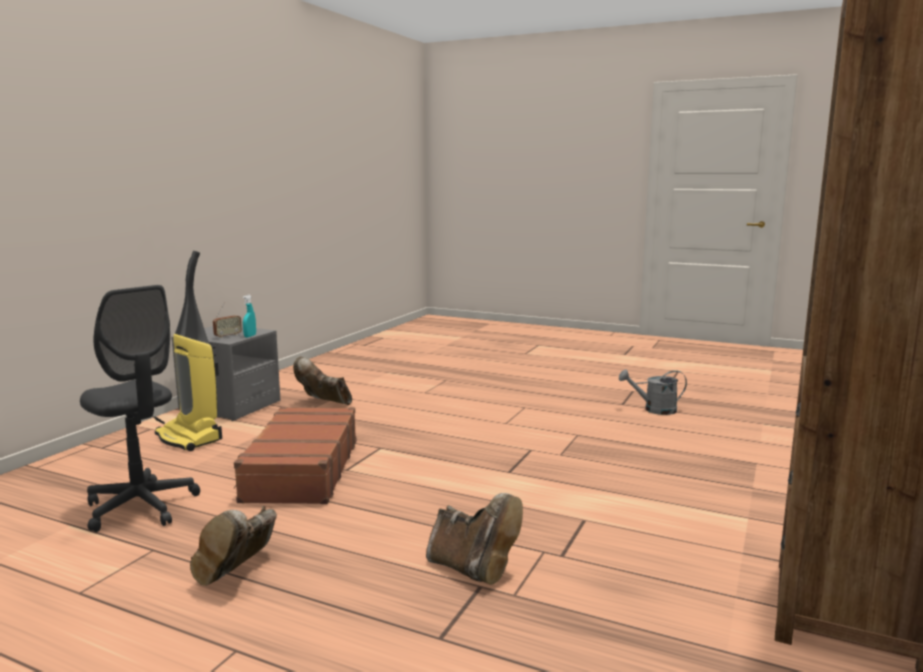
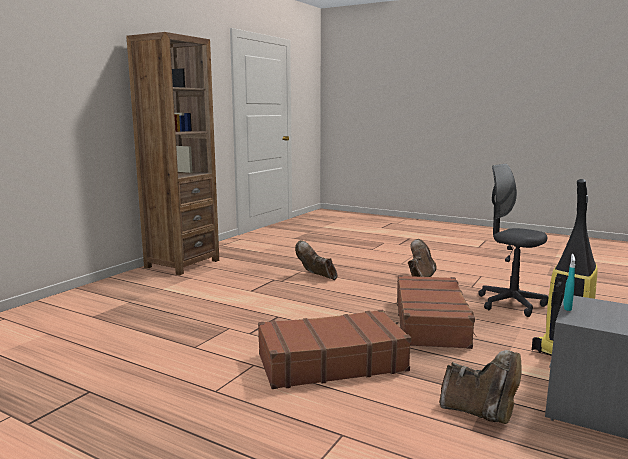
camera: 175 degrees left, 0 degrees up
(228, 336) = (597, 308): radio -> none
(433, 427) = (331, 362): none -> brown suitcase
(654, 410) = (67, 379): grey watering can -> none

